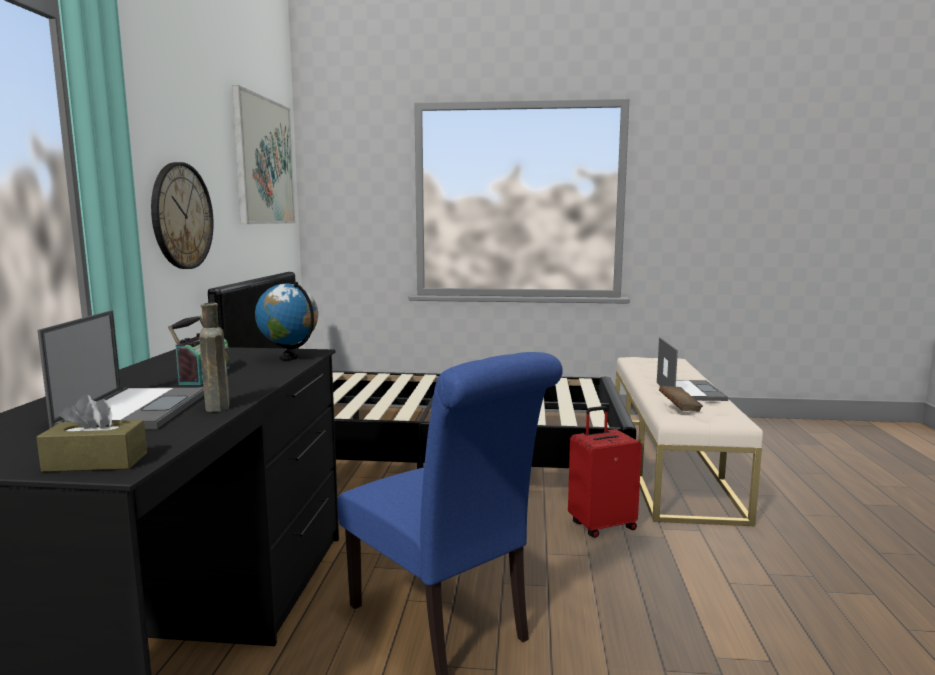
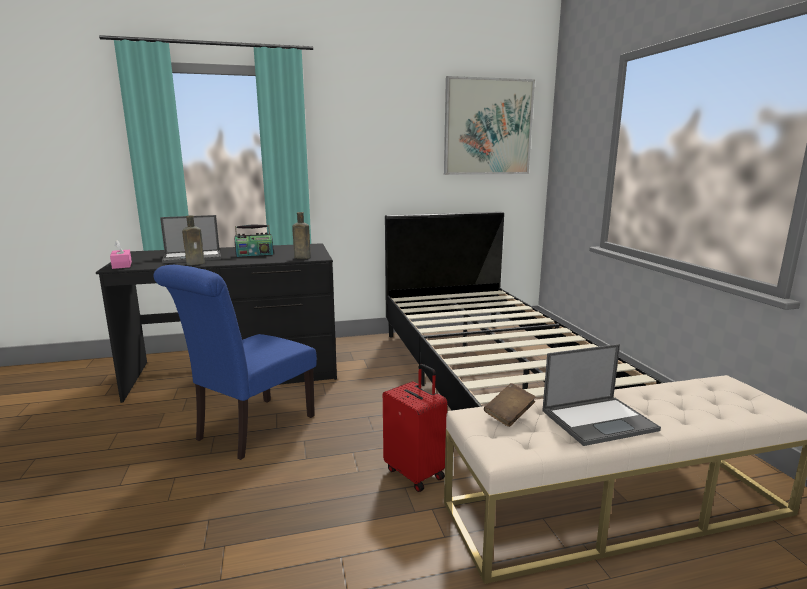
camera: 70 degrees right, 5 degrees up
(96, 462) = (122, 265): brown tissue box -> pink tissue box
(181, 216) = (370, 169): wall clock -> none
(289, 358) = (301, 257): globe -> brown bottle

